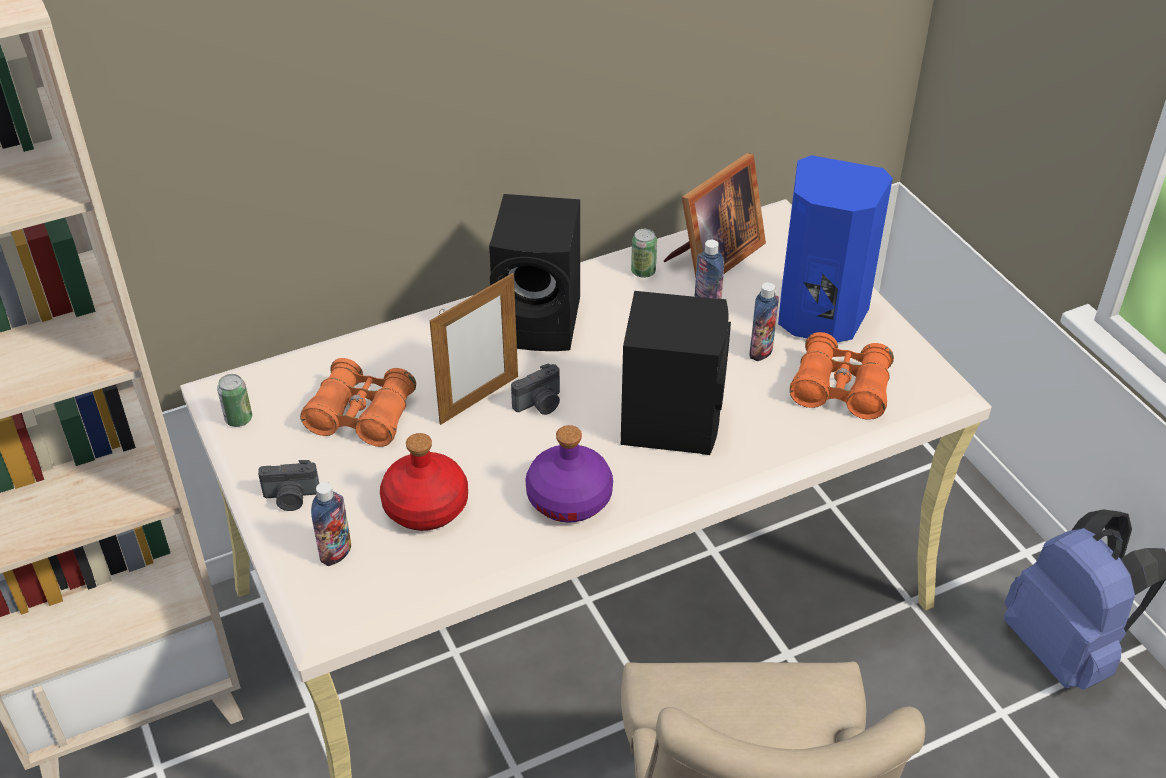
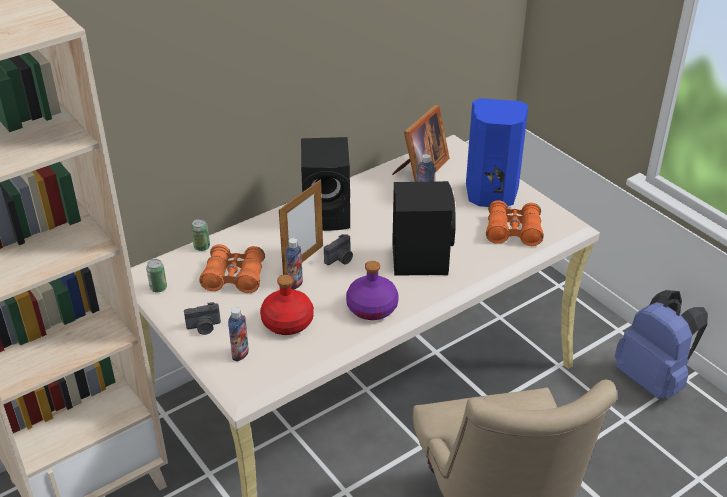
camera: 10 degrees left, 5 degrees down
(643, 271) = (381, 181): can -> can (202, 247)
(761, 351) = (462, 217): bottle -> bottle (295, 283)

